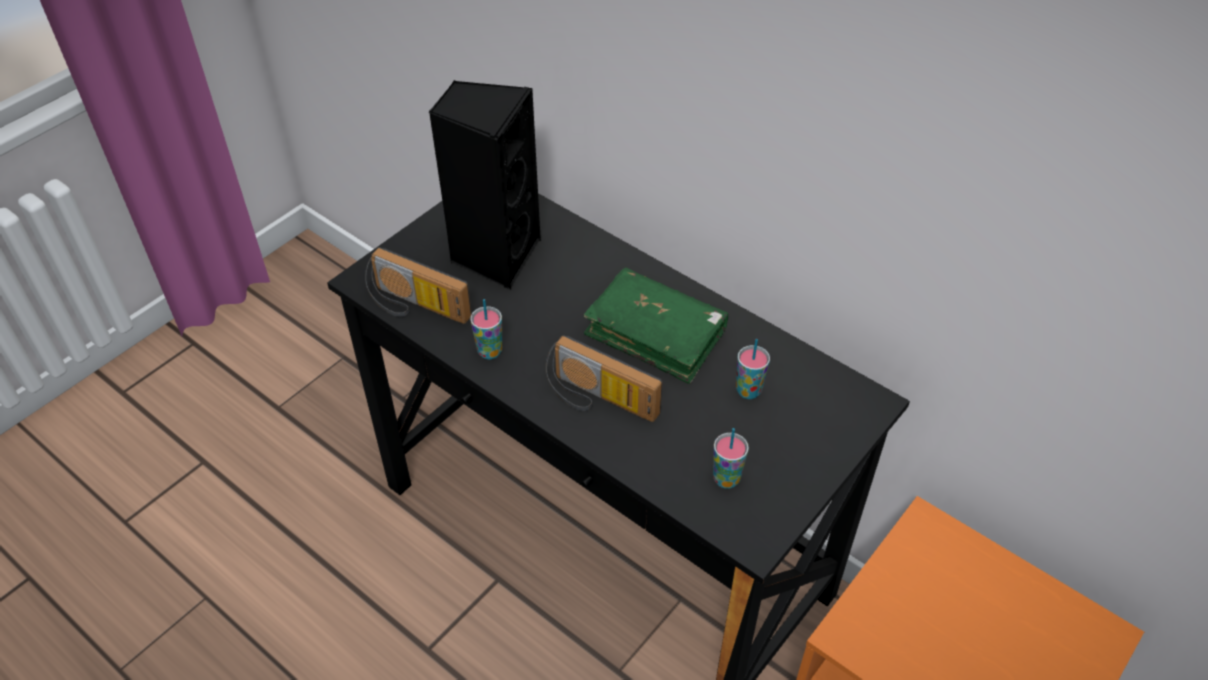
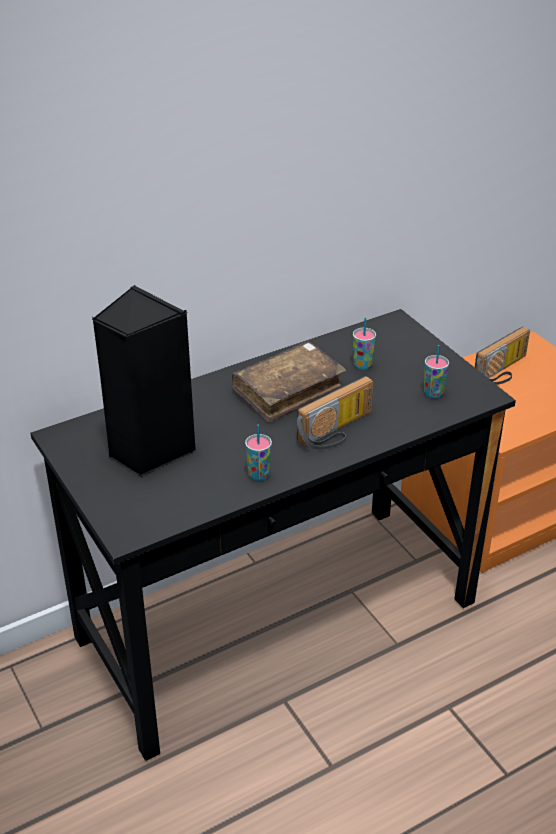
camera: 70 degrees left, 10 degrees down
(415, 307) = (182, 507): radio -> radio (503, 371)
(656, 335) = (288, 391): green book -> brown book

